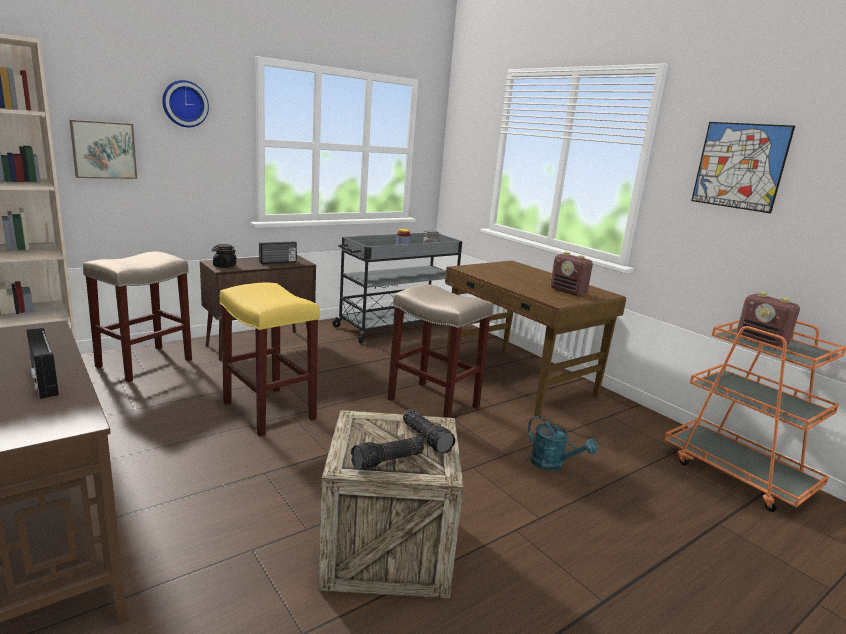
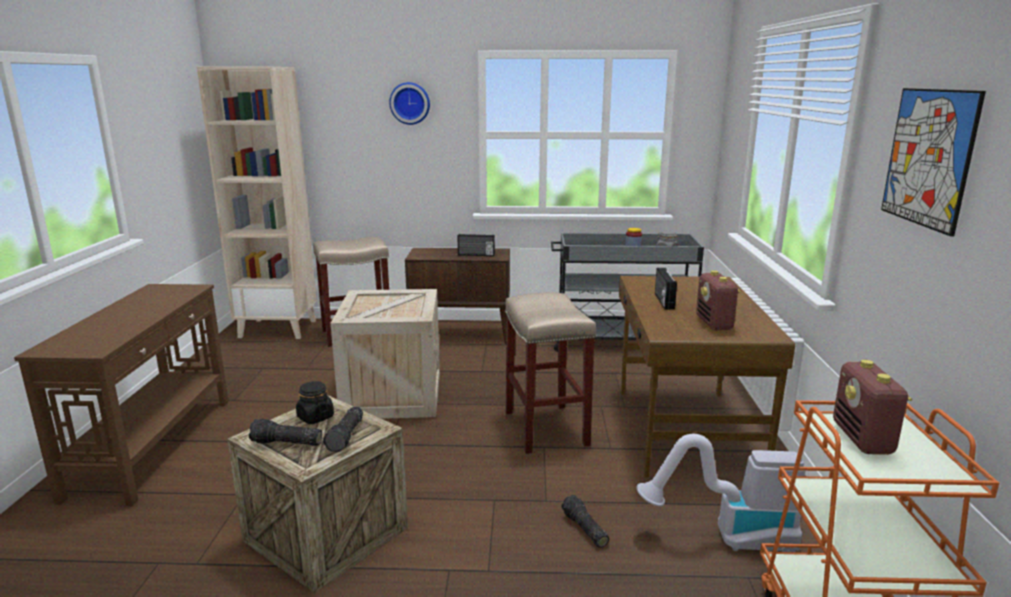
camera: 40 degrees right, 0 degrees up
(42, 382) = (126, 322): radio -> radio (663, 301)
(104, 150) = (344, 148): picture -> none
(224, 266) = (422, 254): black jar -> black jar (315, 417)
(268, 410) = (391, 394): yellow stool -> crate
(552, 465) = (583, 529): turquoise watering can -> flashlight
(626, 439) = (728, 538): none -> vacuum cleaner

